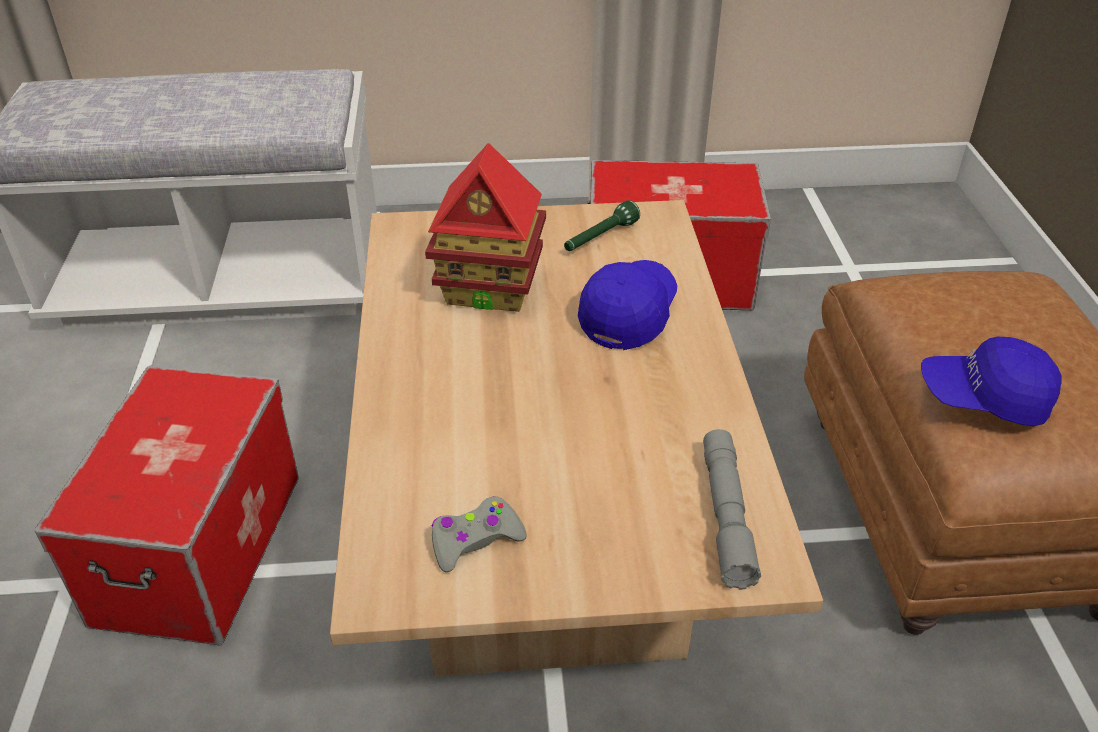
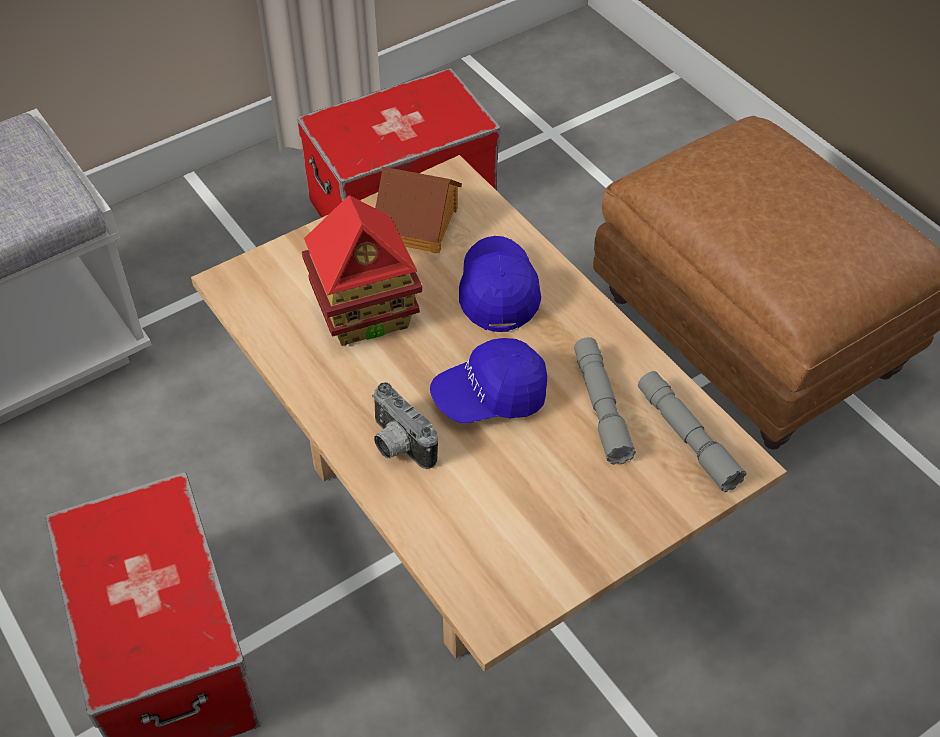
camera: 30 degrees left, 10 degrees up
(423, 401) = (397, 445): none -> camera
(475, 541) = (530, 542): grey game controller -> none
(600, 238) = (419, 224): green flashlight -> toy house
(653, 449) = (601, 407): none -> grey flashlight
(983, 398) = (789, 258): blue cap -> blue cap (490, 397)

